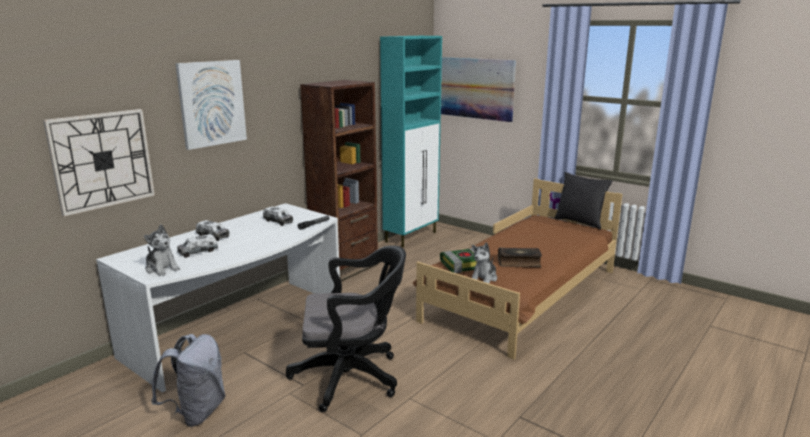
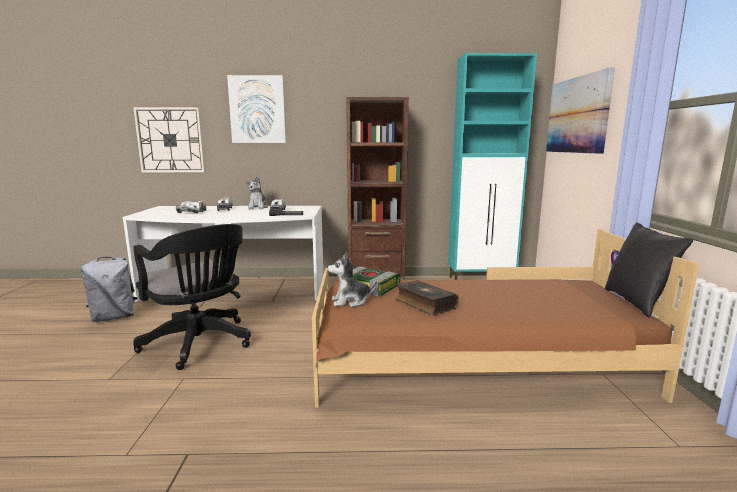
camera: 50 degrees right, 5 degrees down
(162, 268) = (153, 213): plush toy -> plush toy (258, 207)

